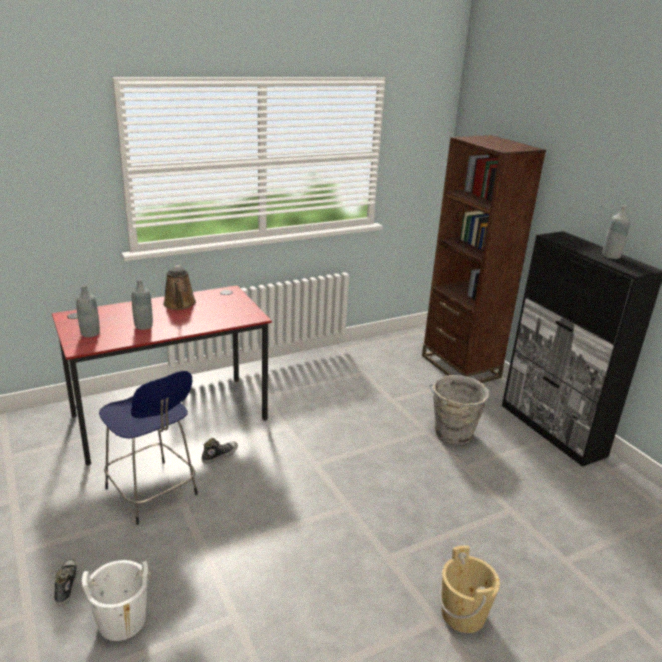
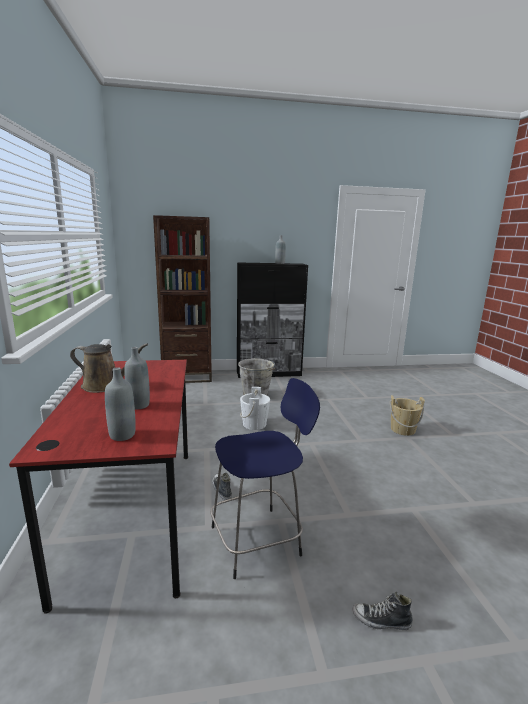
camera: 70 degrees left, 10 degrees down
(122, 621) = (424, 575): white bucket -> white bucket (254, 424)

